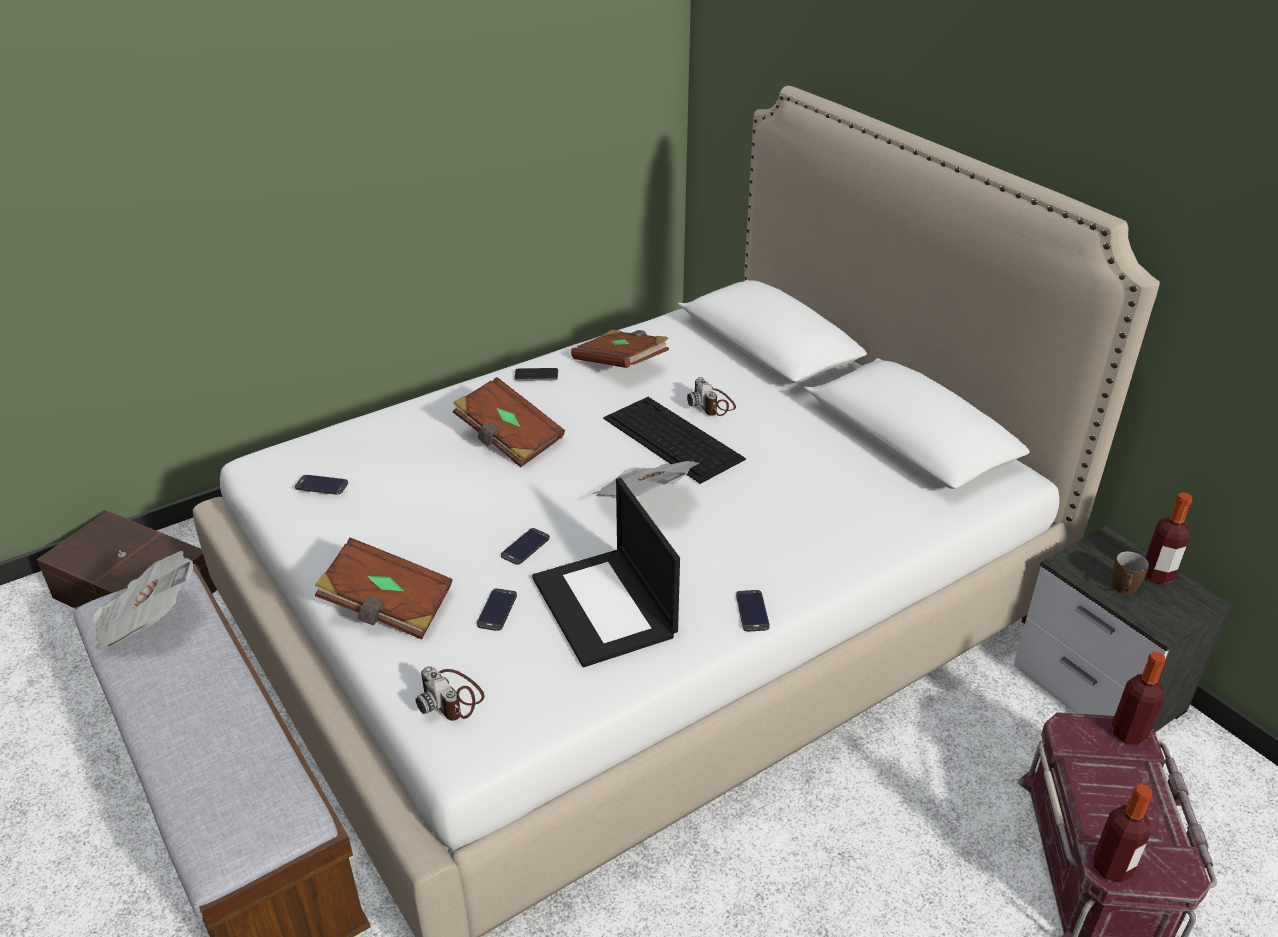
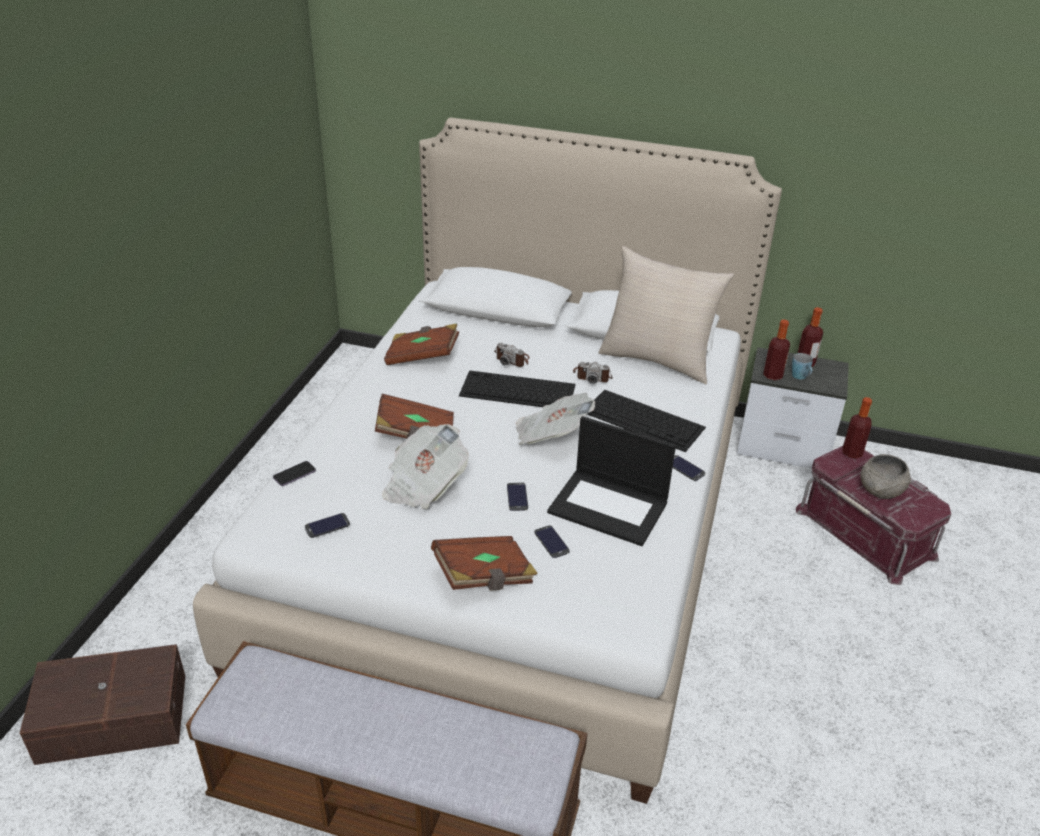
camera: 40 degrees left, 0 degrees up
(147, 622) = (274, 695): newspaper -> newspaper (423, 485)
(452, 697) = (595, 604): camera -> camera (592, 376)
(536, 376) = (375, 387): phone -> phone (294, 474)
(776, 534) = (644, 420): none -> keyboard
(888, 474) = (657, 360): none -> beige pillow
(1111, 868) = (910, 520): bottle -> bottle (773, 375)
(1114, 806) = (880, 491): none -> grey bowl
(1124, 590) = (801, 377): brown mug -> blue mug

